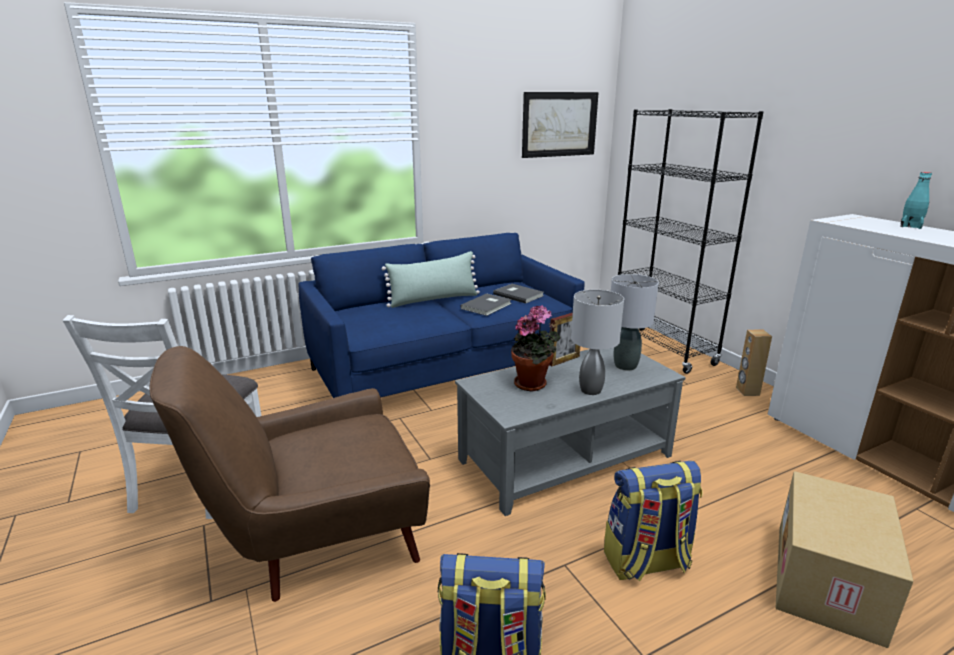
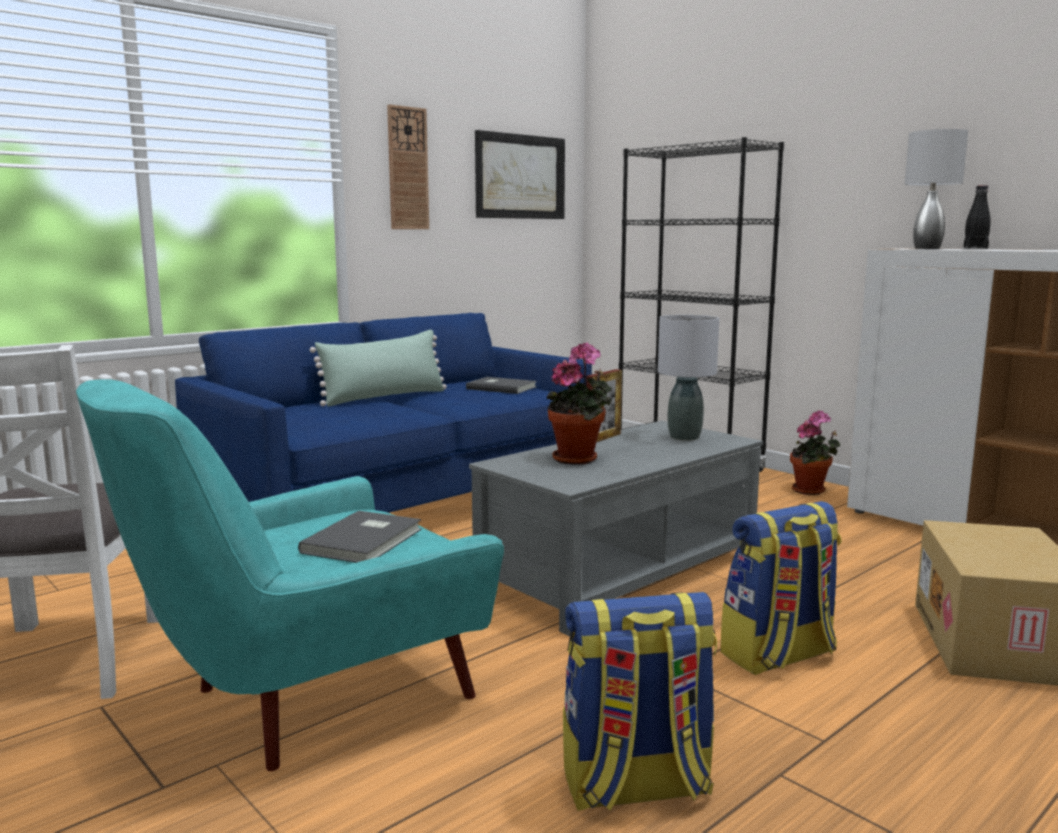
camera: 15 degrees left, 10 degrees down
(318, 543) = (308, 700): brown armchair -> turquoise armchair
(469, 125) = (407, 168): none -> wall clock
(488, 306) = (467, 398): grey book -> grey book (366, 540)
(590, 390) = (656, 458): grey table lamp -> grey table lamp (927, 248)
(747, 391) = (811, 491): brown speaker -> potted plant
(910, 226) = (975, 248): turquoise bottle -> black bottle

